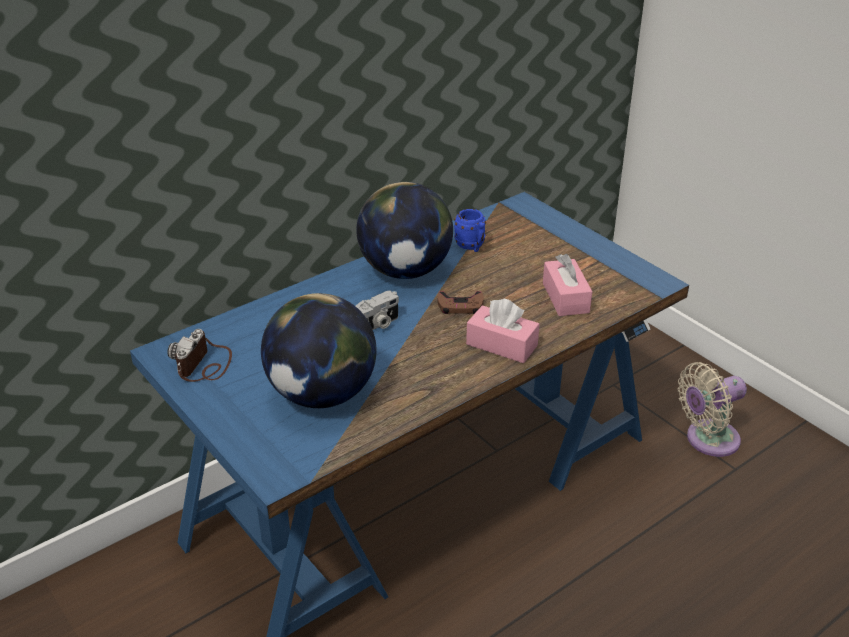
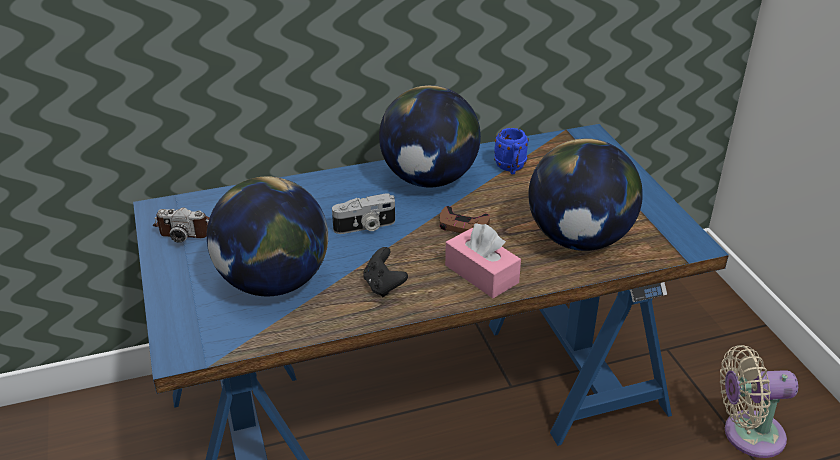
camera: 20 degrees right, 0 degrees up
(204, 365) = (186, 229): camera -> camera turned 120 degrees counterclockwise
(424, 374) = (383, 286): none -> black game controller
(565, 297) = (579, 239): pink tissue box -> globe

